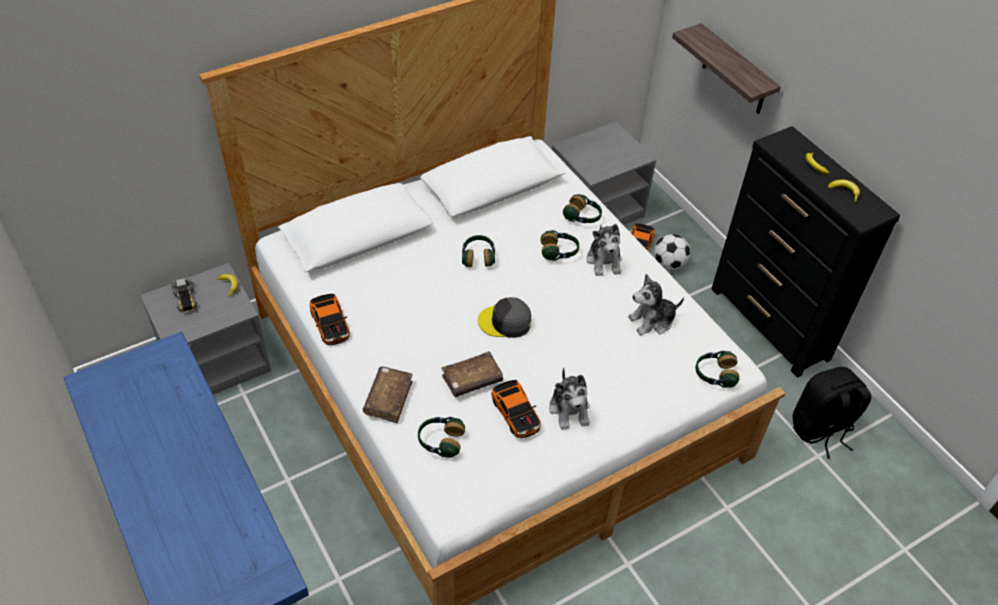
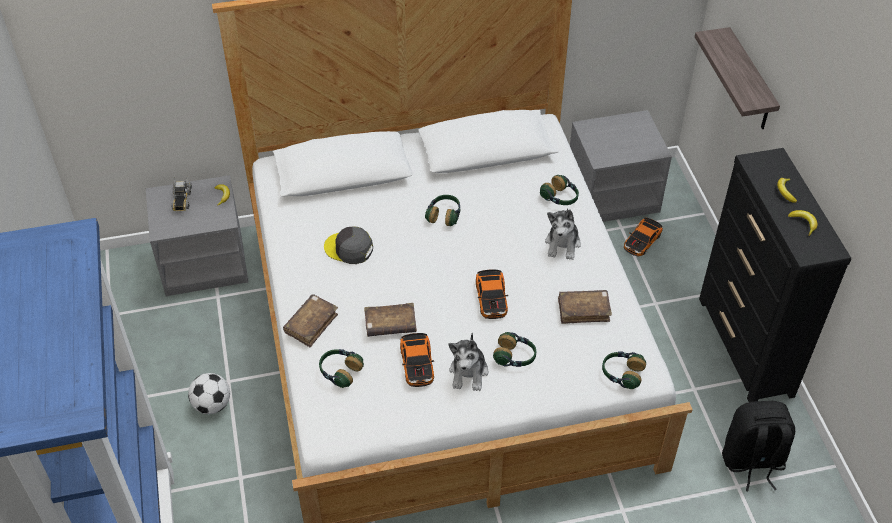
camera: 20 degrees right, 0 degrees up
(331, 323) = (288, 247): toy car -> toy car (492, 298)
(505, 322) = (443, 280): grey cap -> grey cap (349, 248)
(559, 252) = (522, 226): headphones -> headphones (515, 357)
(652, 321) = (583, 310): plush toy -> brown book
(669, 264) = (665, 265): football -> football (212, 405)

